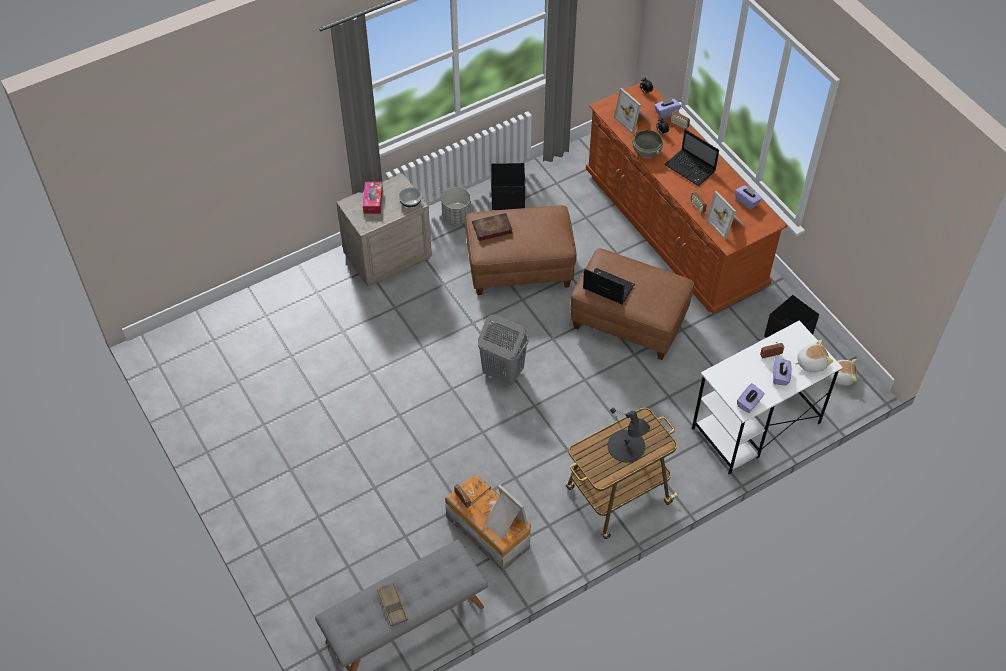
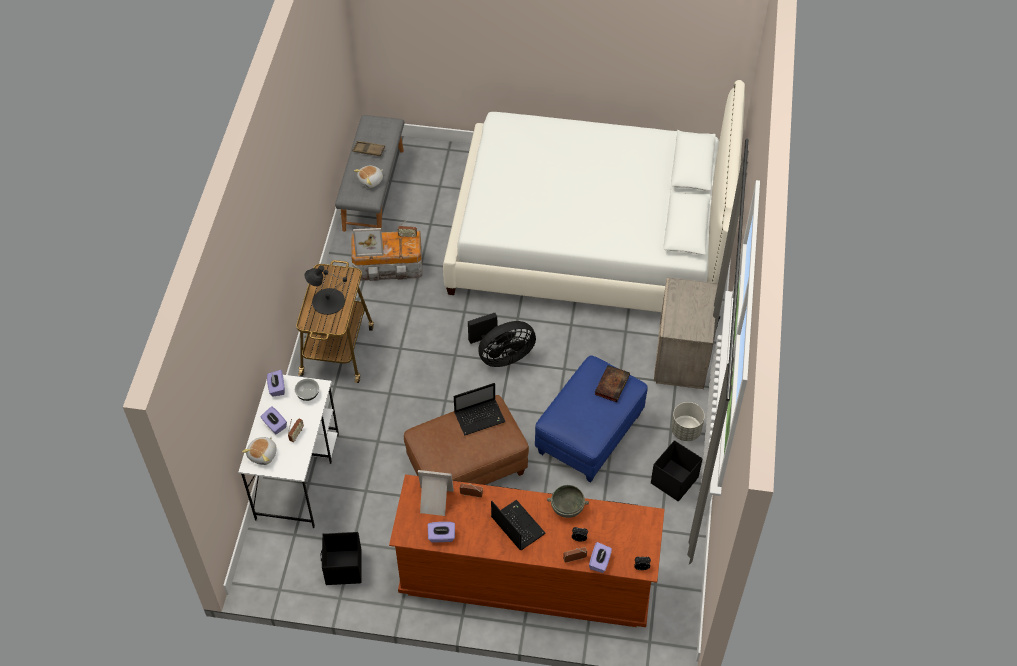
camera: 130 degrees right, 0 degrees up
(311, 395) = (590, 240): none -> white bed
(373, 201) = (697, 305): tissue box -> none
(410, 202) = (674, 327): bowl -> bowl (308, 394)
(502, 372) = (502, 356): grey laundry basket -> black fan
(520, 268) = (589, 435): brown ottoman -> blue ottoman
(633, 119) = (614, 529): picture frame -> none
(691, 169) = (516, 525): laptop -> laptop turned 60 degrees clockwise
(840, 376) = (274, 571): plush toy -> plush toy (371, 181)

